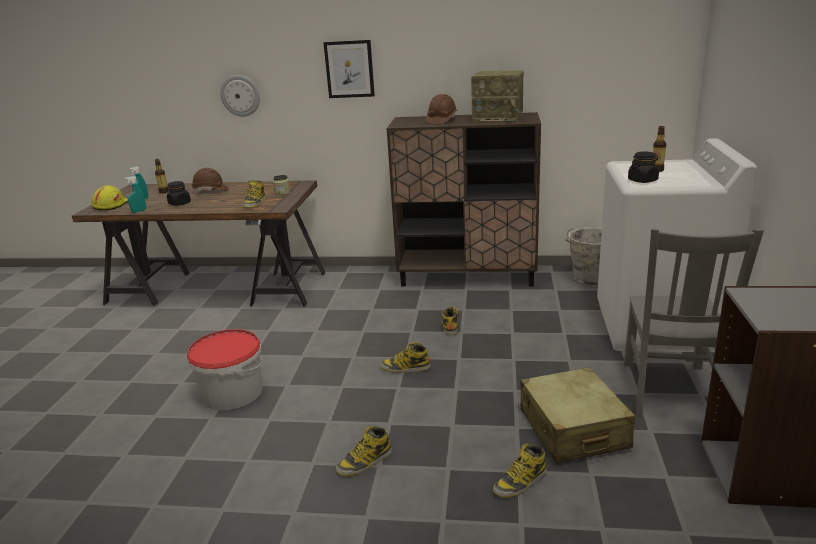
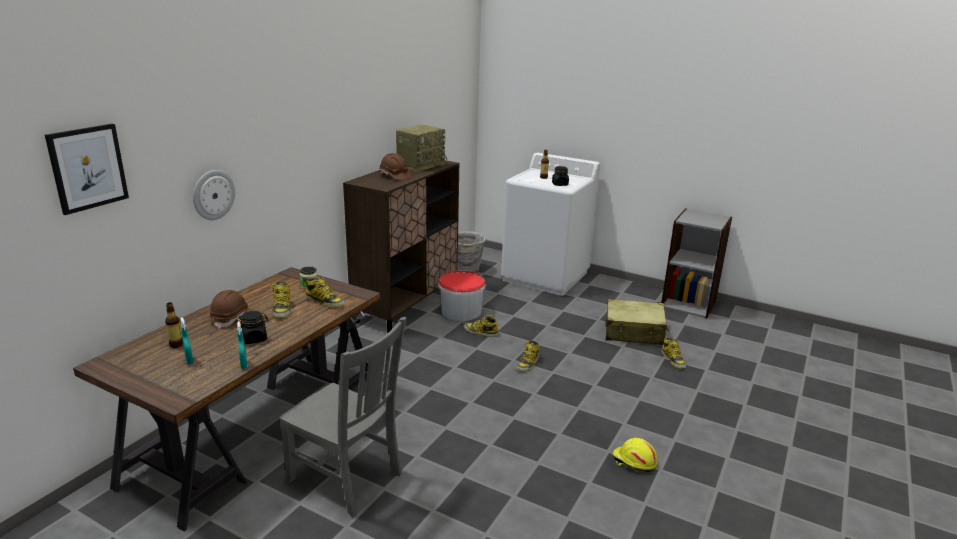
camera: 70 degrees left, 0 degrees up
(110, 206) = (177, 384): yellow hard hat -> yellow hard hat (634, 461)
(232, 392) = (504, 447): bucket -> bucket (461, 311)
(349, 69) = (309, 143): picture -> picture (88, 168)
(364, 462) = (633, 403): boot -> boot (282, 309)
(670, 392) = (615, 298): grey chair -> grey chair (347, 479)

